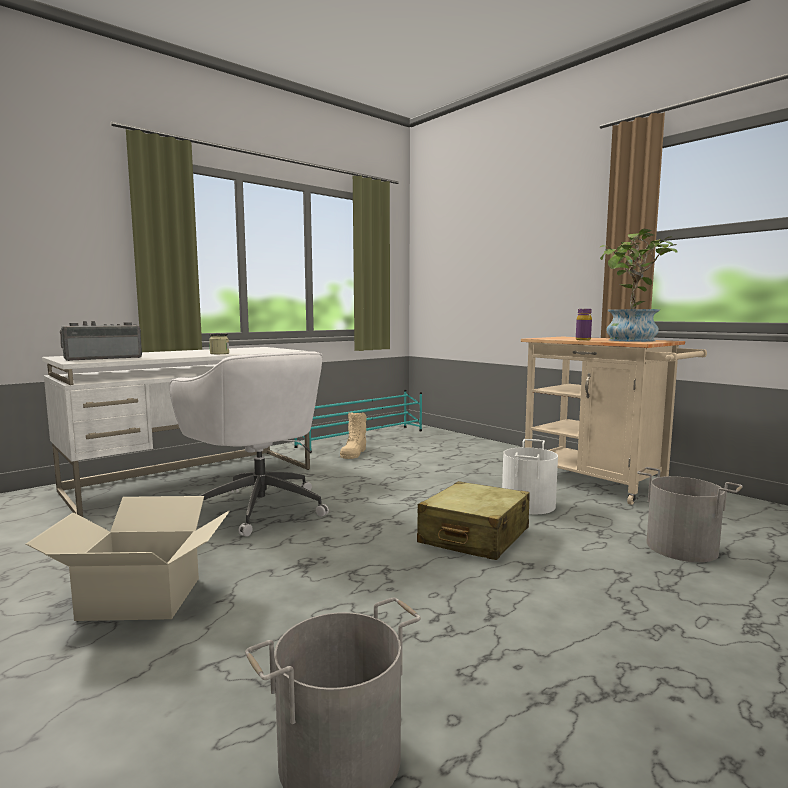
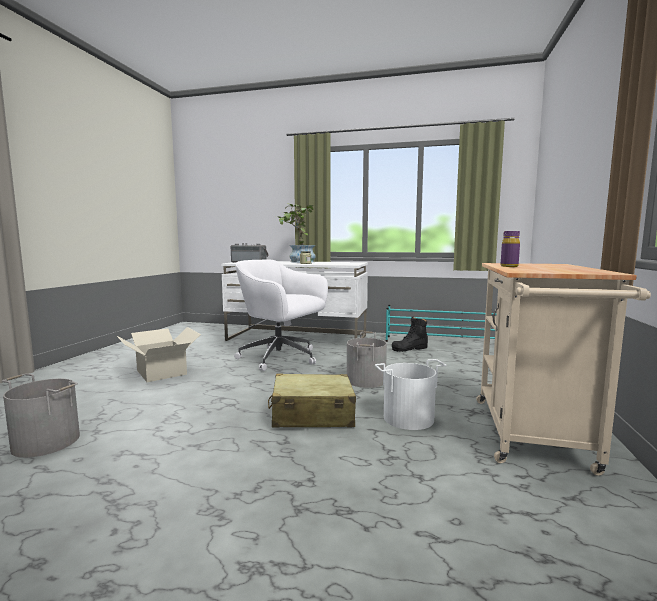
camera: 55 degrees right, 0 degrees up
(259, 507) = (281, 358): white office chair -> white office chair turned 105 degrees clockwise
(354, 453) = (410, 348): beige boot -> black boot
(630, 340) = (552, 269): potted plant -> potted plant (298, 262)
(681, 548) = (412, 507): grey bucket -> grey bucket (365, 380)

